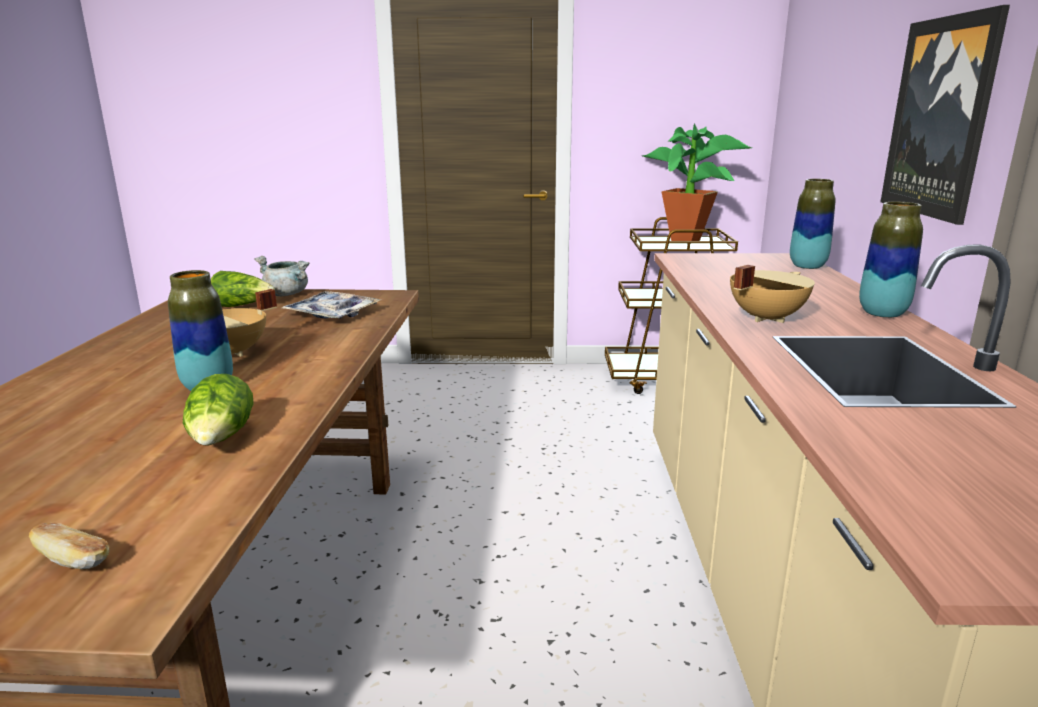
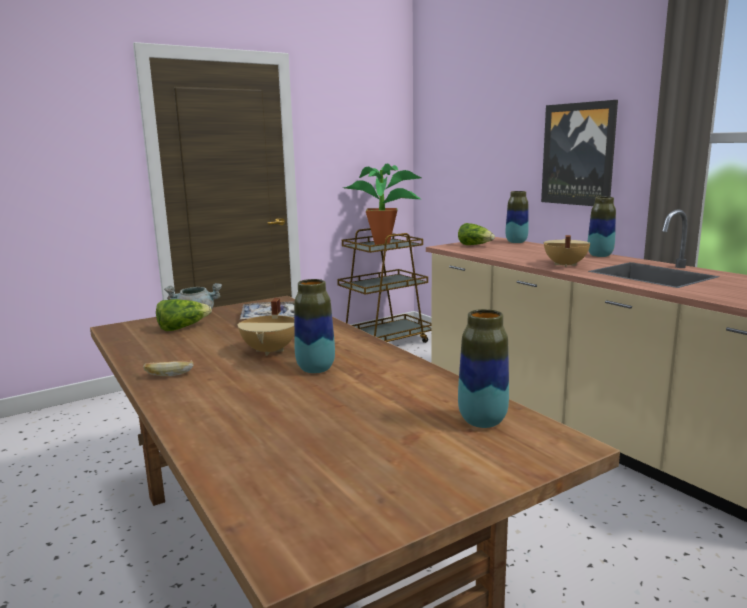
camera: 35 degrees left, 5 degrees down
(74, 561) = (493, 445): bread -> bread (169, 375)
(151, 522) = (482, 421): none -> vase
(222, 439) = (406, 385): lettuce -> lettuce (475, 245)

